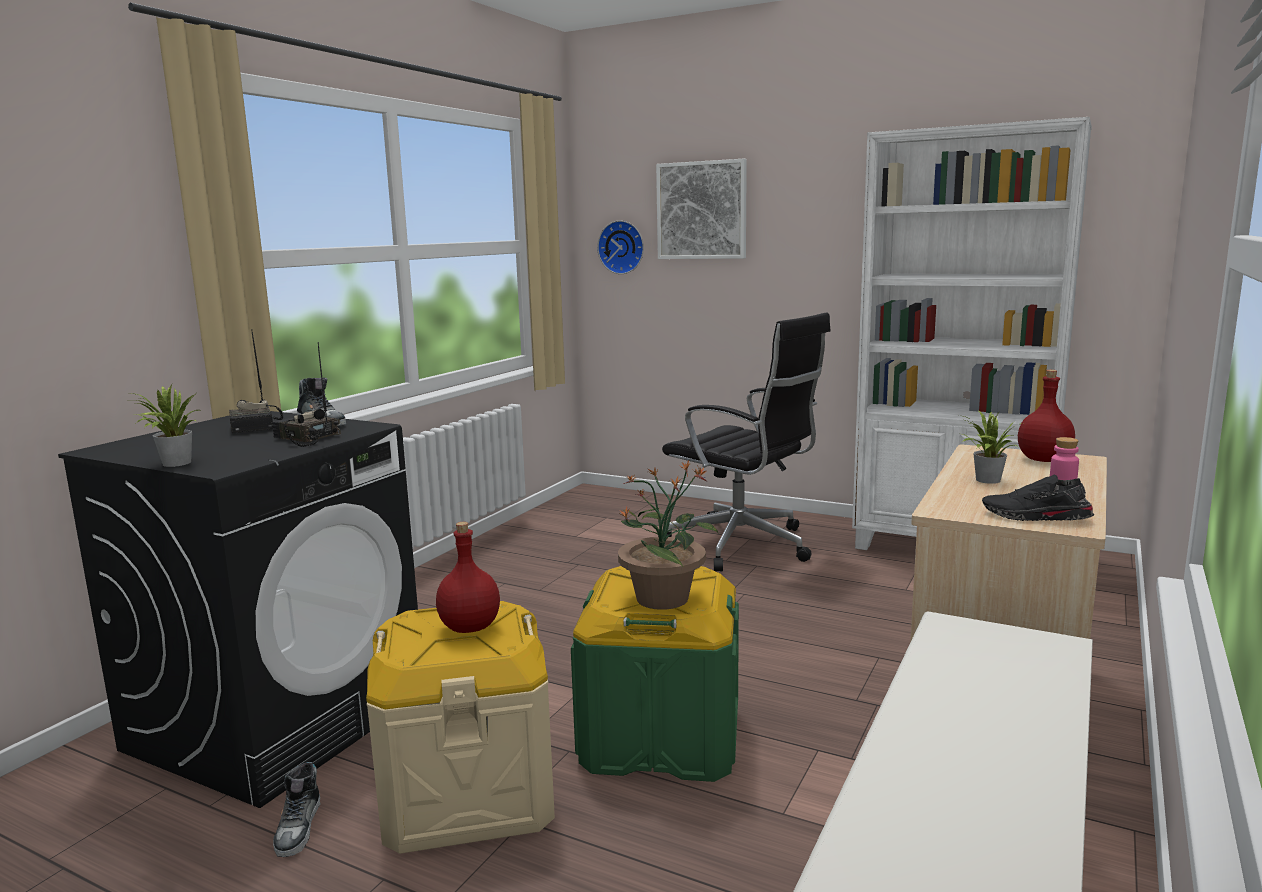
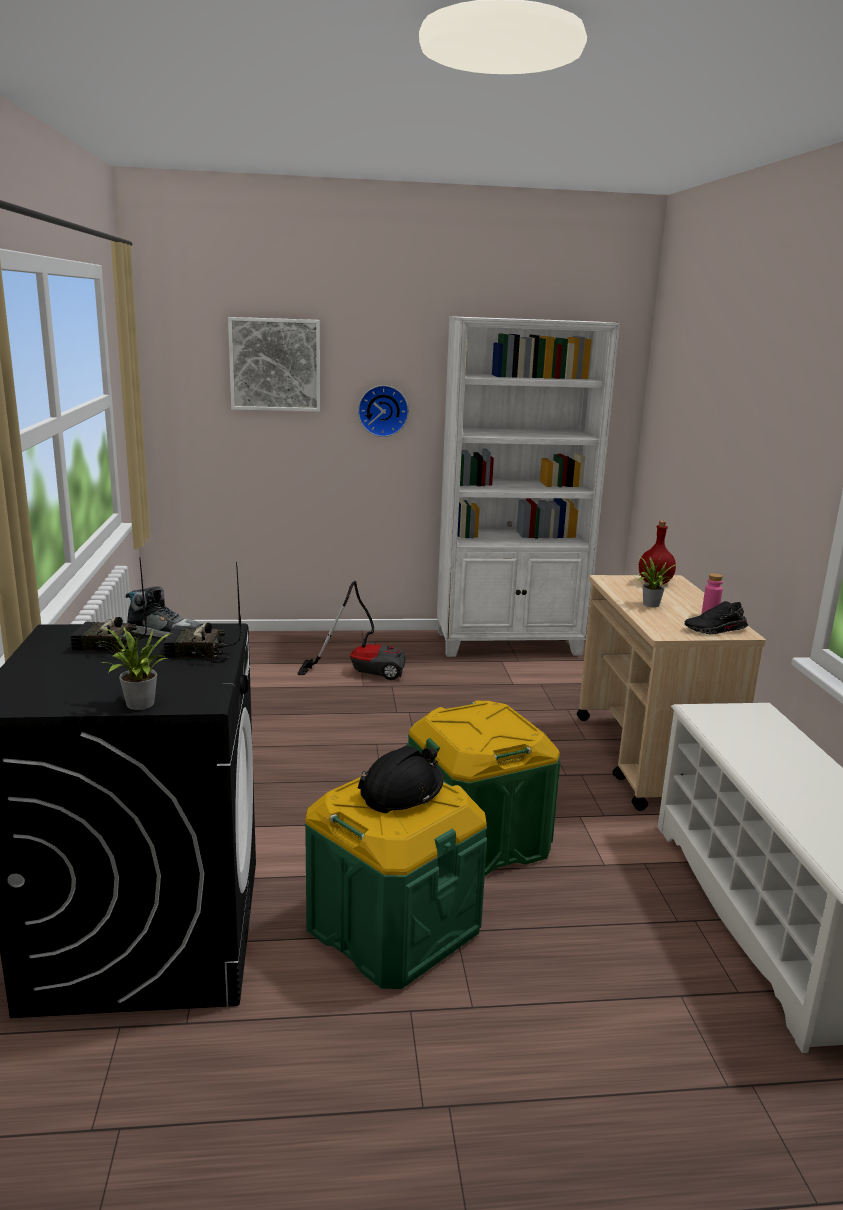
camera: 35 degrees left, 5 degrees up
(257, 427) = (106, 647): radio -> radio turned 150 degrees clockwise
(299, 828) = (294, 1005): shoe -> none
(468, 627) = (402, 792): red bottle -> black hard hat
(468, 793) = (392, 928): beige storage box -> green storage box
(622, 247) = (188, 396): wall clock -> wall clock (383, 410)
(663, 598) = (499, 732): potted plant -> none
(743, 546) = (363, 670): black office chair -> vacuum cleaner

